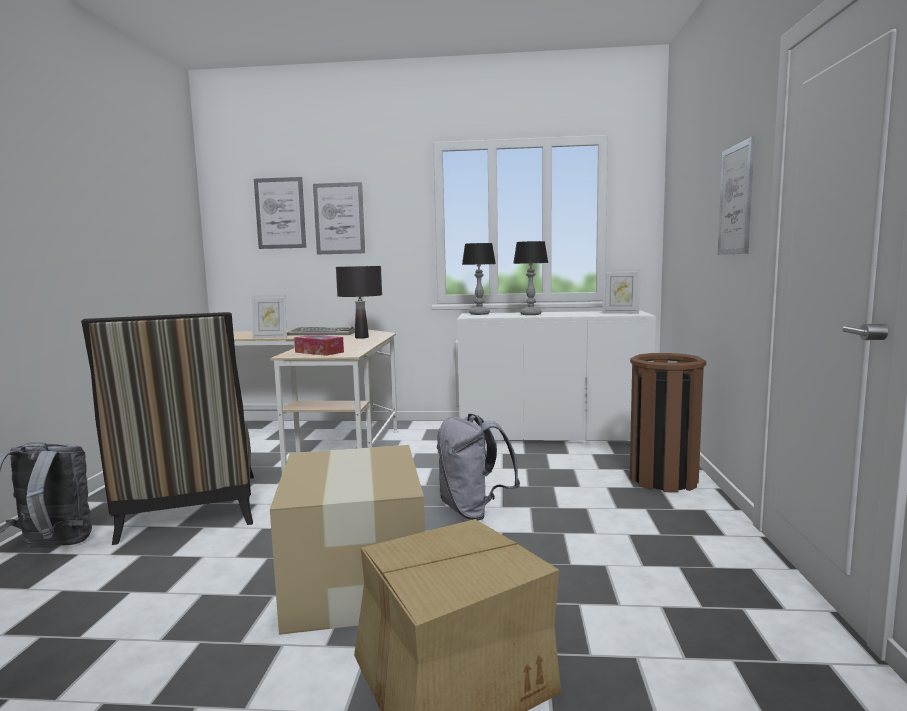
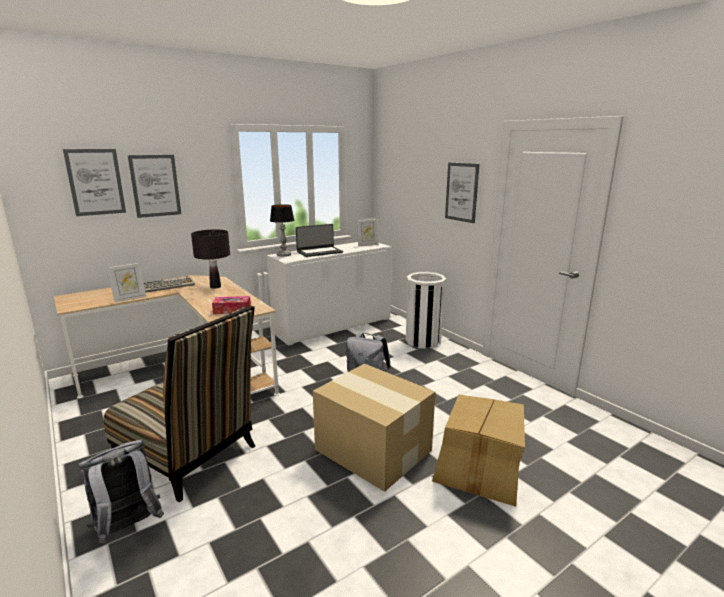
camera: 40 degrees left, 10 degrees up
(531, 314) = (319, 252): table lamp -> laptop
(663, 480) = (423, 341): brown trash can -> white trash can

